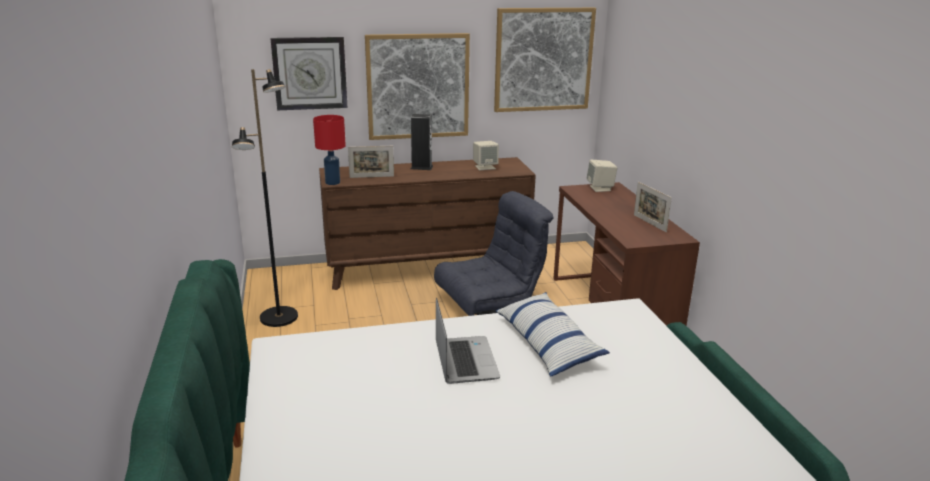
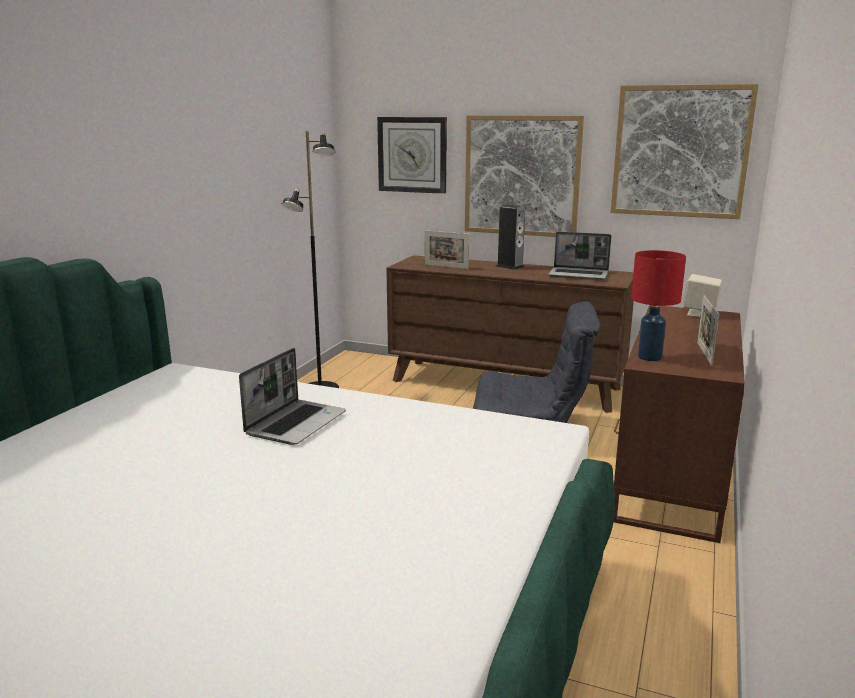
camera: 35 degrees right, 5 degrees down
(332, 182) = (402, 265): red table lamp -> red table lamp (648, 357)
(485, 167) = (579, 275): beige speaker -> laptop
(547, 344) = (400, 434): pillow -> none

